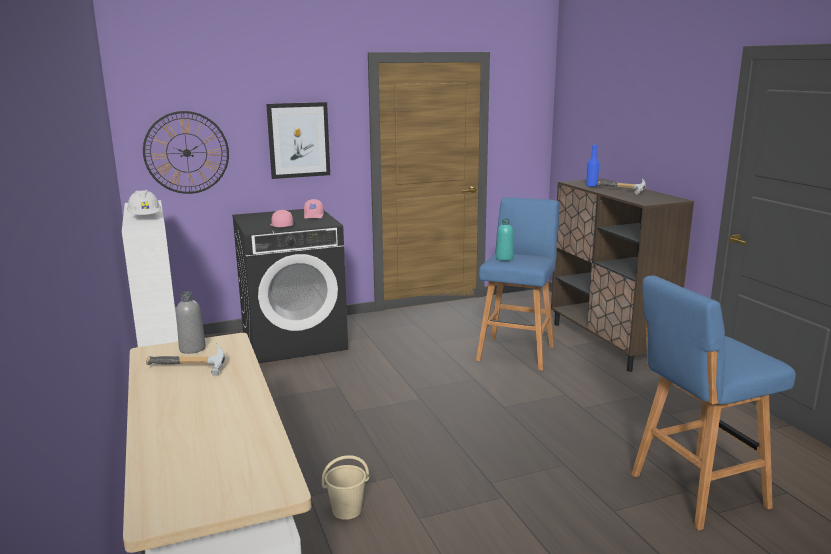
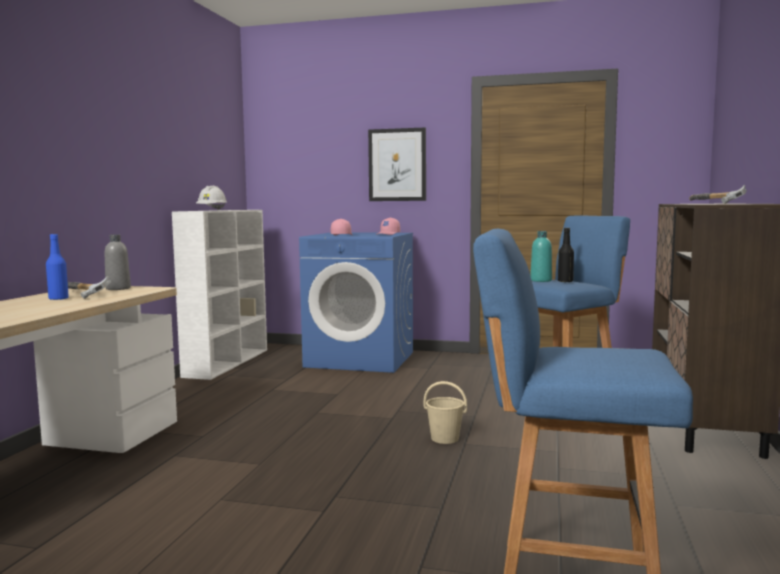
camera: 35 degrees right, 10 degrees down
(186, 152) = (299, 174): wall clock -> none
(294, 340) = (361, 359): black washing machine -> blue washing machine
(347, 510) = (180, 473): beige bucket -> beige bucket (445, 438)
(523, 257) = (565, 281): none -> black bottle
(591, 186) = (688, 203): blue bottle -> blue bottle (58, 299)

